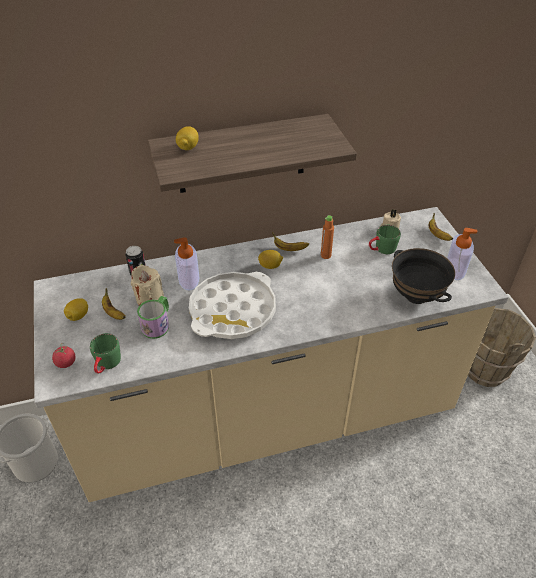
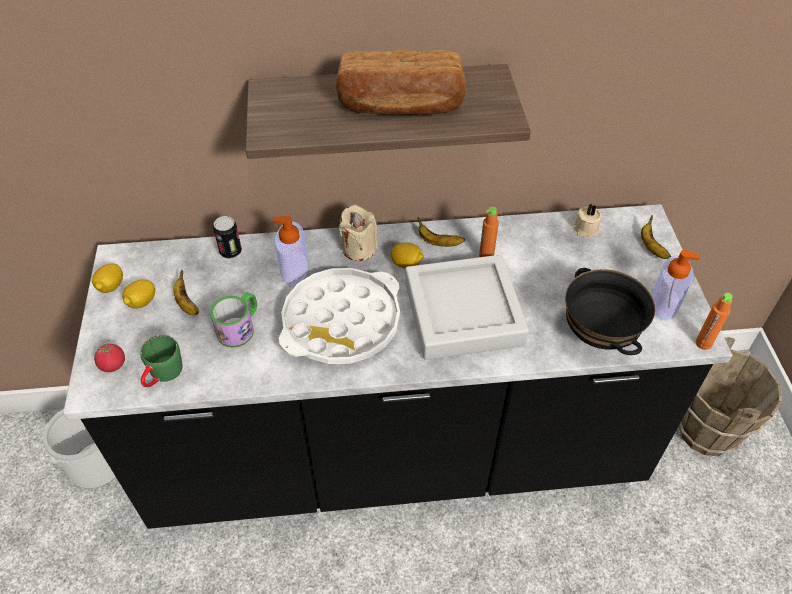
camera: 10 degrees right, 5 degrees up
(149, 298) = (237, 290): beige candle -> beige candle (359, 248)
(188, 147) = (298, 97): lemon -> lemon (111, 286)
(262, 146) = (401, 105): none -> bread
(268, 419) = (396, 453): beige counter -> black counter
(319, 293) = (463, 313): none -> grey tray
(381, 249) = (566, 259): green mug -> none
(487, 292) = (703, 343): none -> orange bottle

